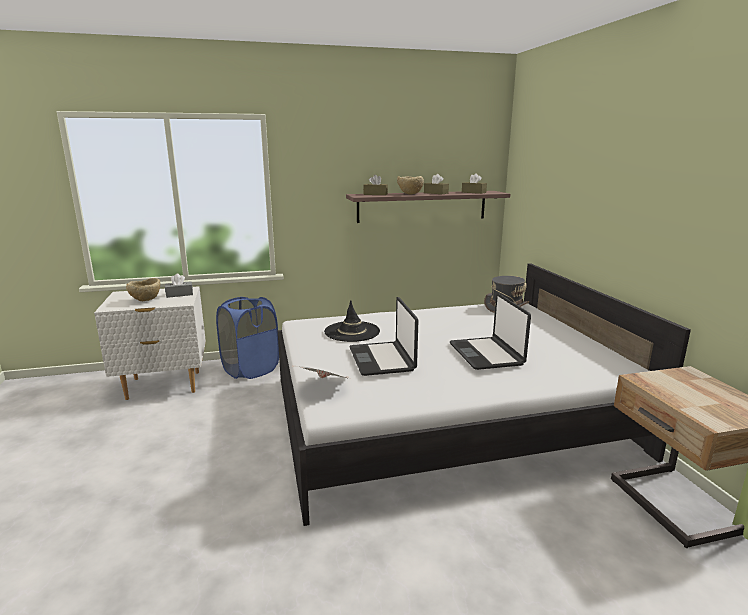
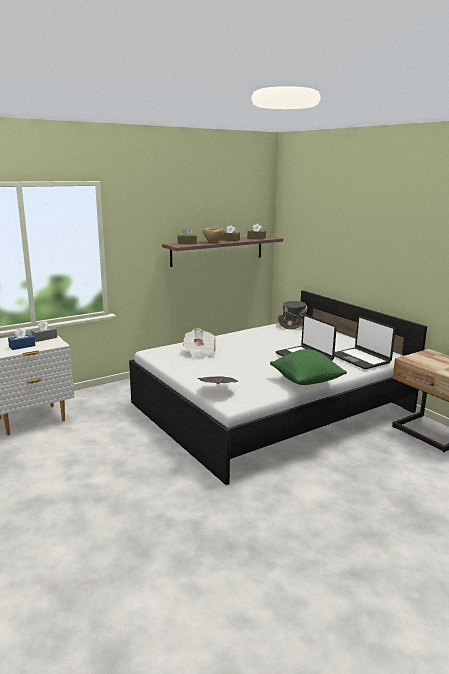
camera: 20 degrees left, 0 degrees up
(146, 301) = (22, 346): beige bowl -> blue tissue box
(250, 369) = (97, 397): blue laundry basket -> none
(352, 332) = (199, 353): black hat -> newspaper
(382, 359) = (239, 369): laptop -> laptop (361, 359)
(460, 393) = (306, 382): none -> green pillow

